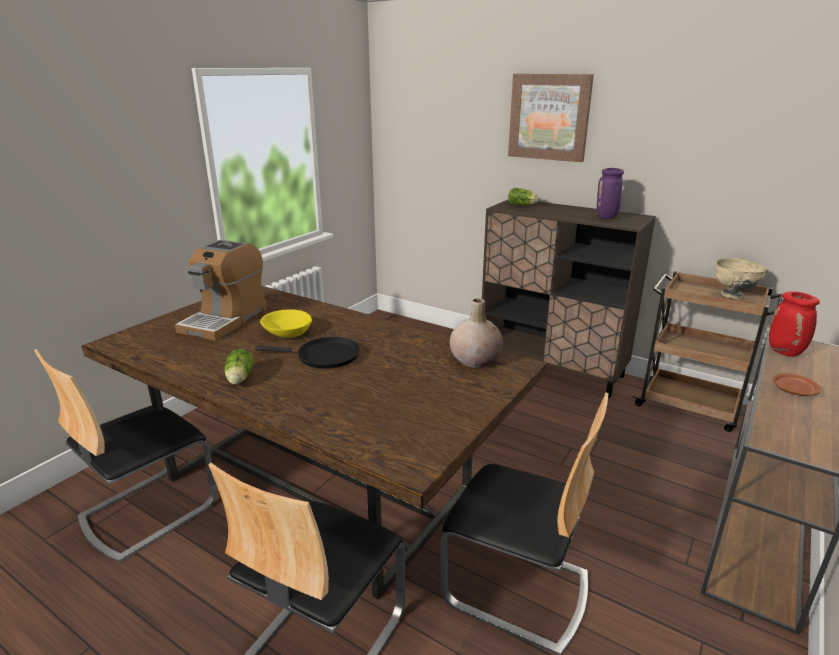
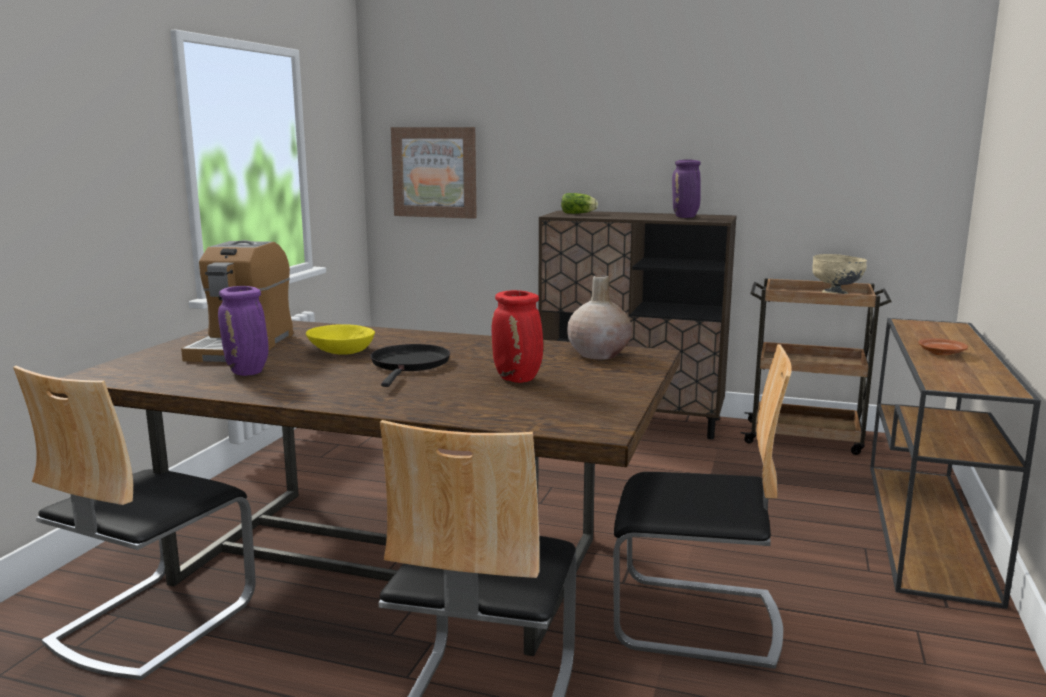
camera: 15 degrees left, 10 degrees down
(208, 352) = (248, 372): none -> purple vase
(239, 379) = (315, 389): lettuce -> none
(324, 356) = (409, 365): black frying pan -> black frying pan turned 75 degrees counterclockwise
(549, 117) = (600, 110): picture -> picture (435, 172)
(785, 352) = (915, 330): red vase -> red vase (518, 379)

